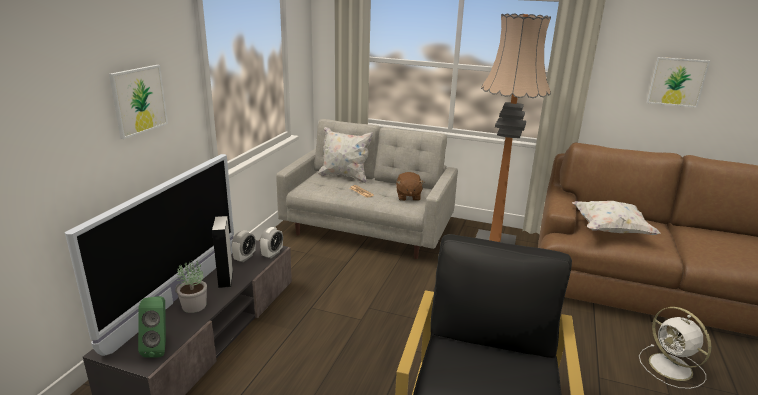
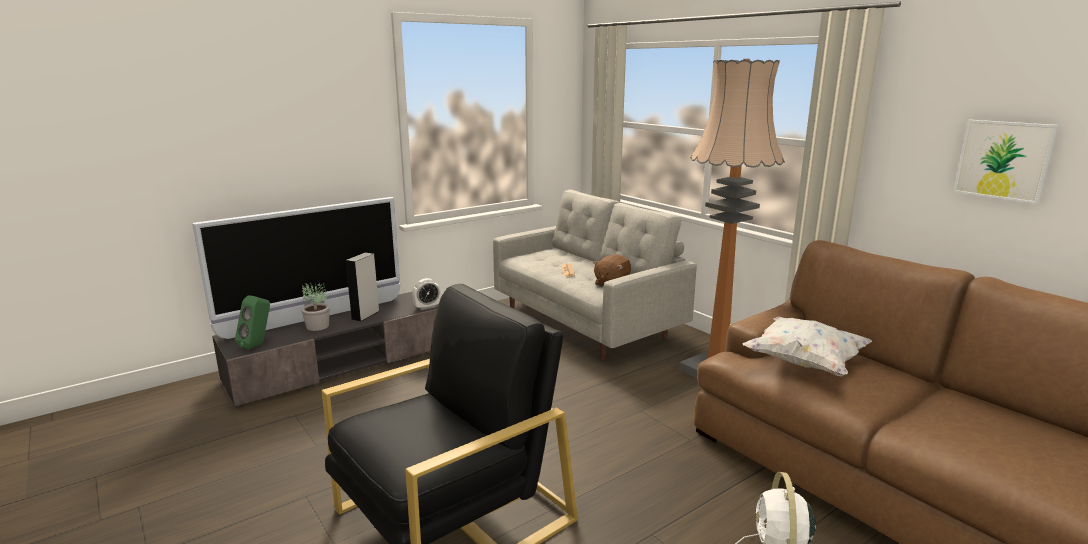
camera: 35 degrees right, 5 degrees down
(139, 100) = (315, 136): picture -> none
(244, 258) = (402, 304): alarm clock -> none
(344, 177) = (574, 256): white pillow -> none

